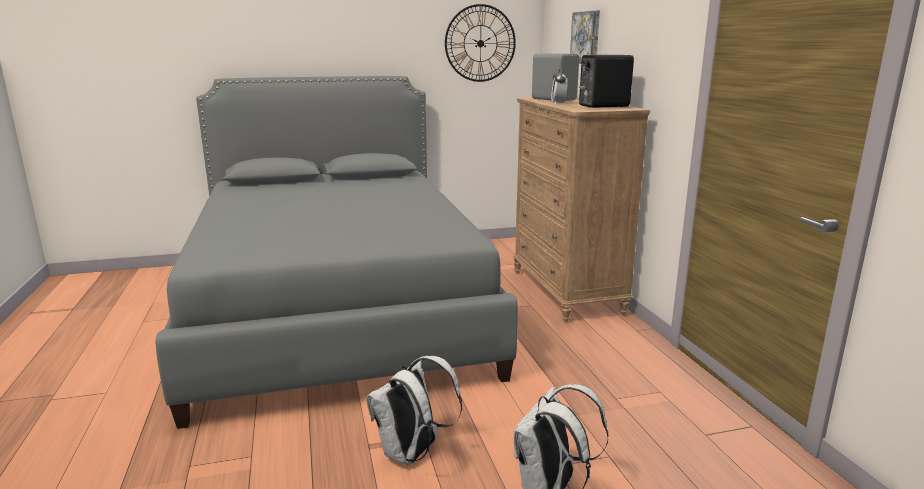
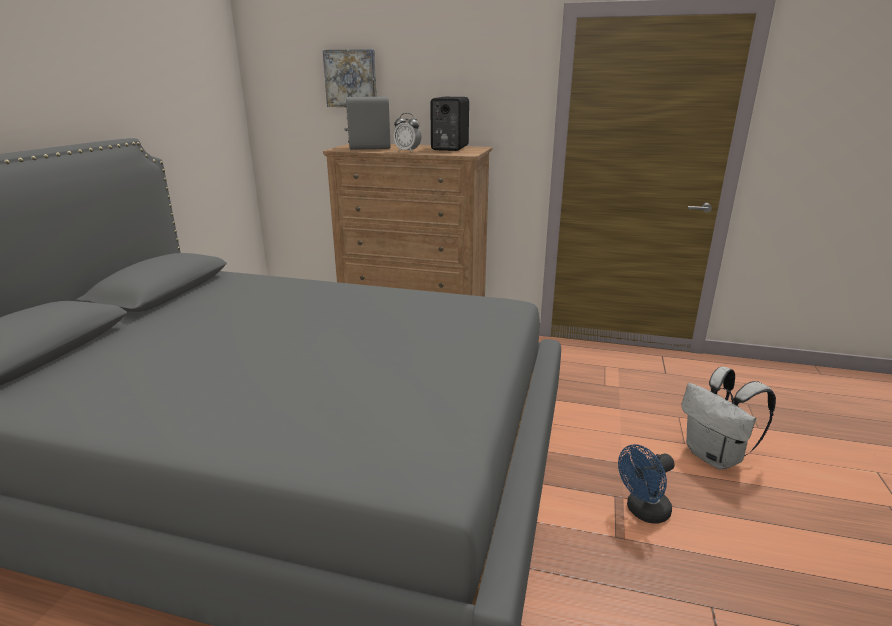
camera: 60 degrees left, 5 degrees up
(412, 454) = (643, 512): white backpack -> blue fan
(480, 43) = (191, 86): wall clock -> none

